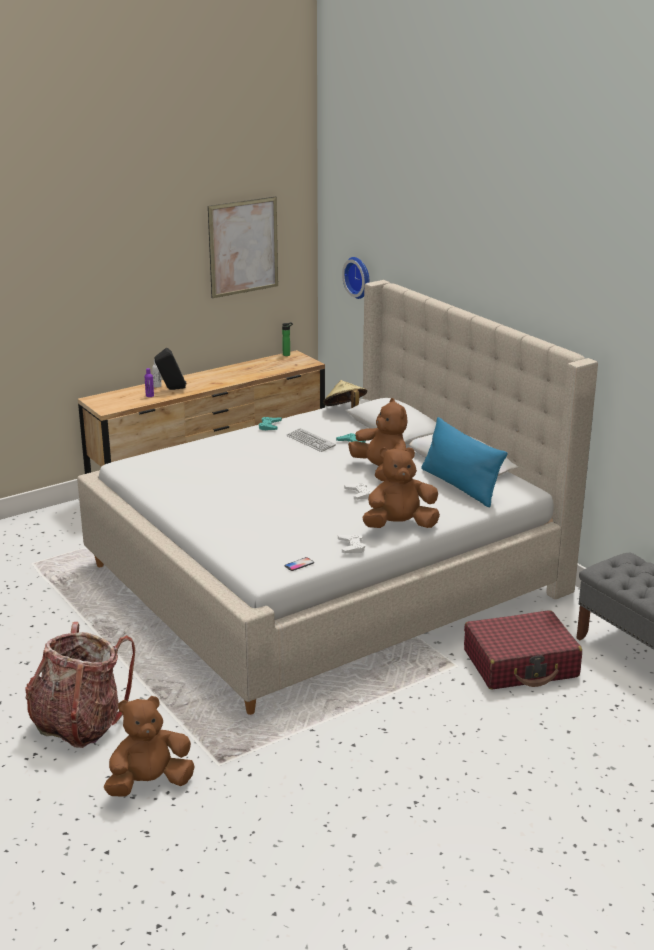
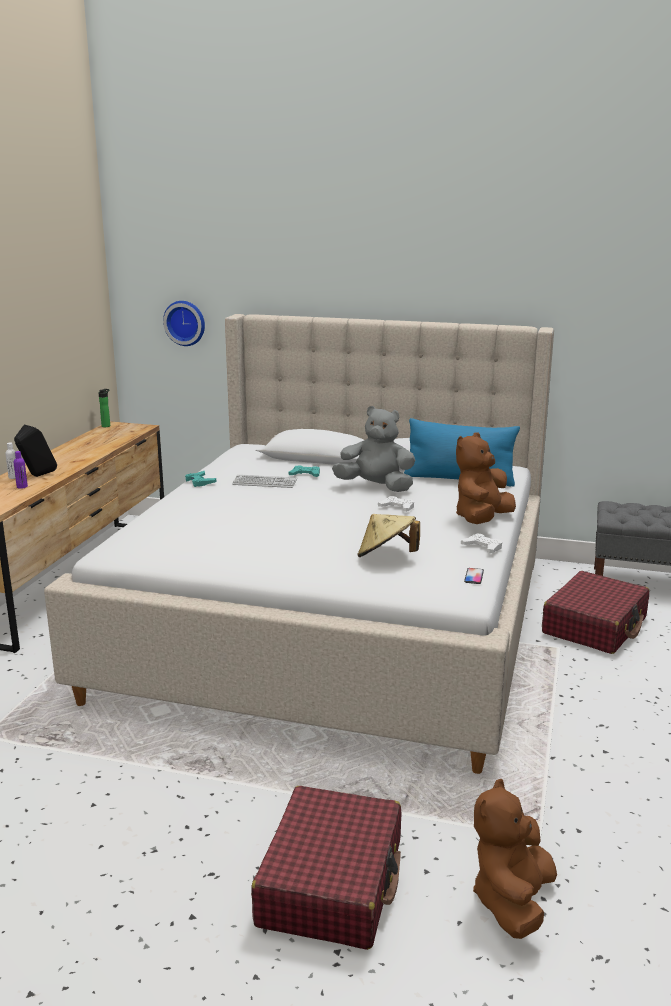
camera: 40 degrees left, 5 degrees down
(79, 724) = (331, 883): backpack -> red suitcase
(243, 247) = (58, 302): picture -> none
(345, 410) = (245, 454): beige hat -> beige hat (386, 556)
(381, 471) = (376, 487): brown plush toy -> grey plush toy

